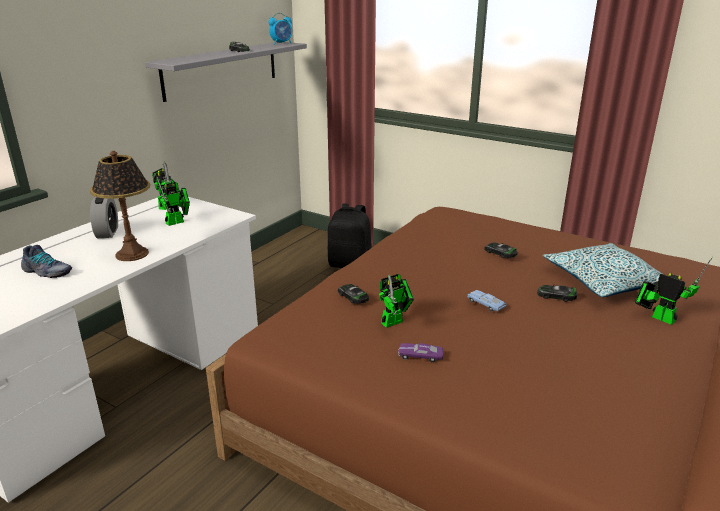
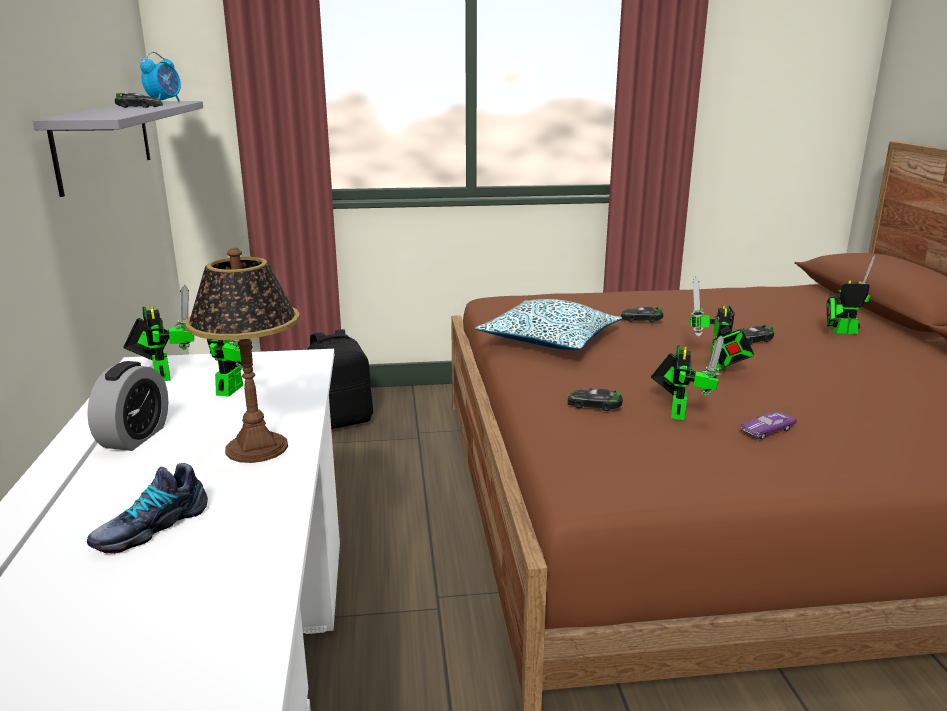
camera: 40 degrees left, 5 degrees down
(47, 272) = (150, 527): shoe -> shoe turned 150 degrees clockwise
(107, 232) = (135, 437): alarm clock -> alarm clock turned 60 degrees clockwise
(485, 304) = (718, 366): blue toy car -> toy robot
(603, 281) = (753, 318): pillow -> pillow (549, 340)

